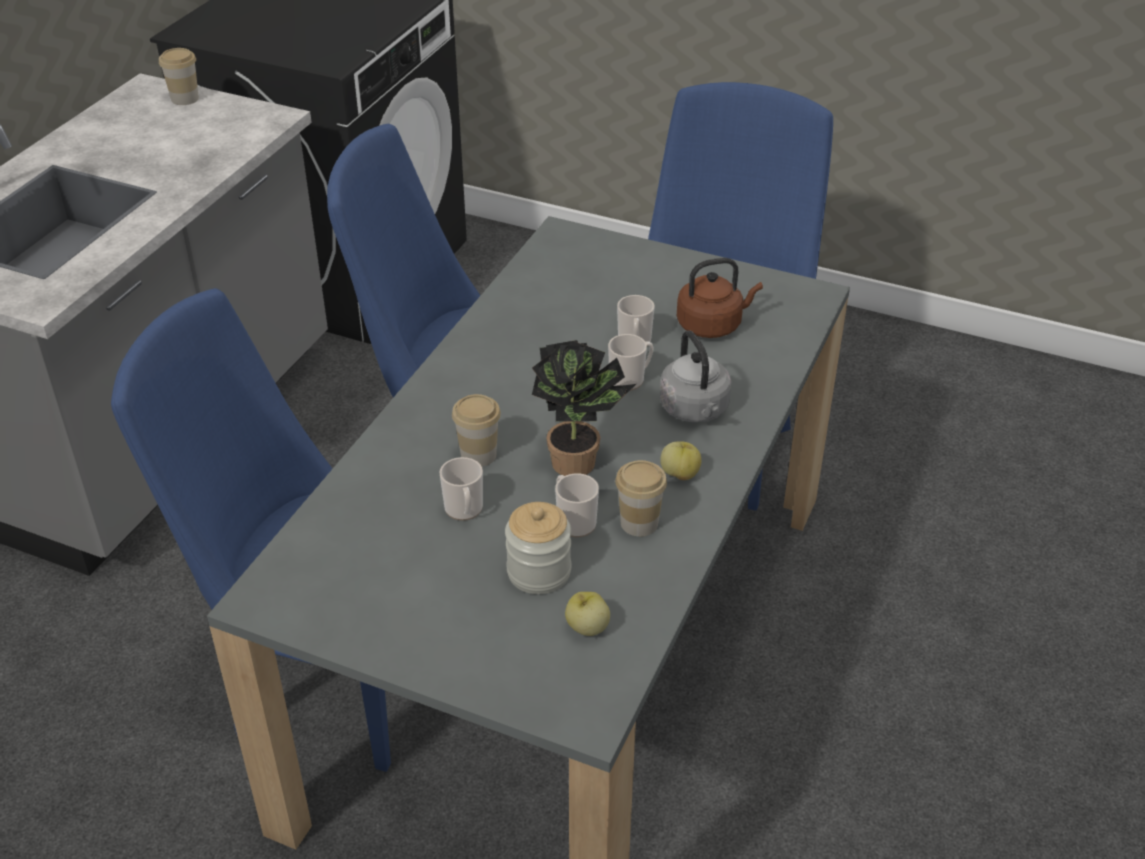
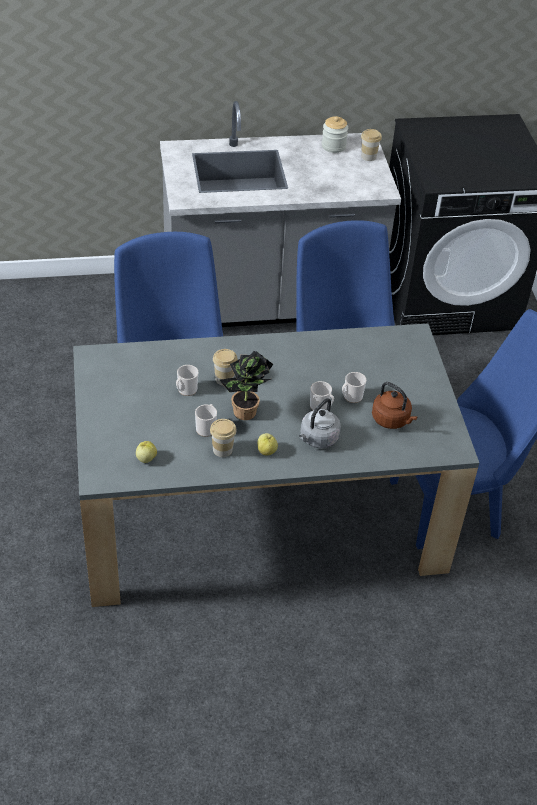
camera: 55 degrees right, 5 degrees up
(539, 572) = (167, 430): jar -> jar (333, 146)

